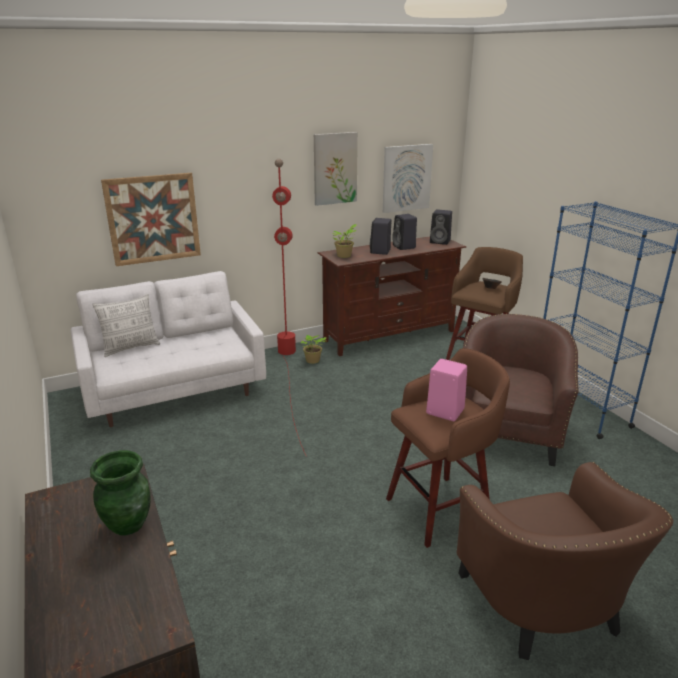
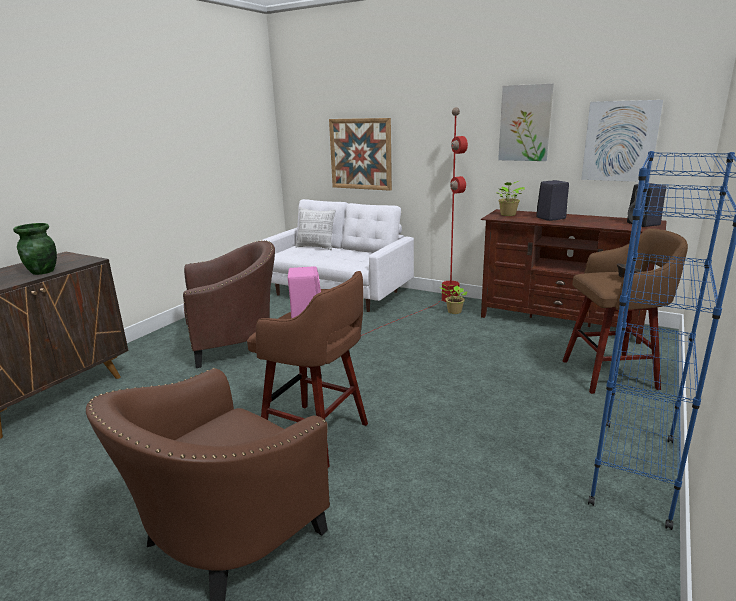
camera: 55 degrees right, 5 degrees down
(404, 247) = (587, 220): black speaker -> none
(507, 433) = (494, 434): brown armchair -> brown armchair (236, 344)

